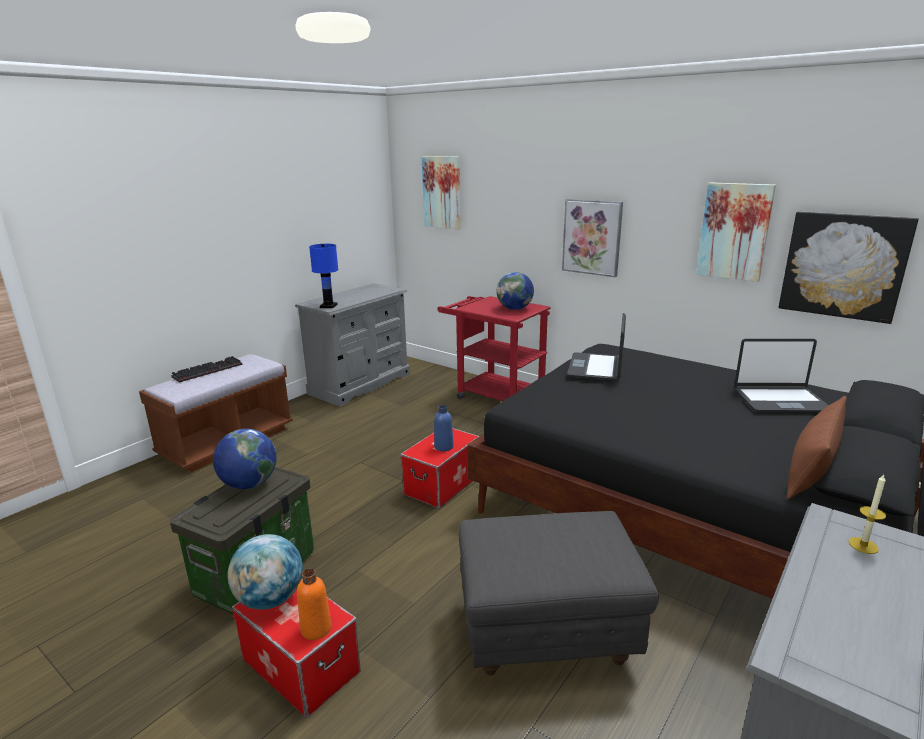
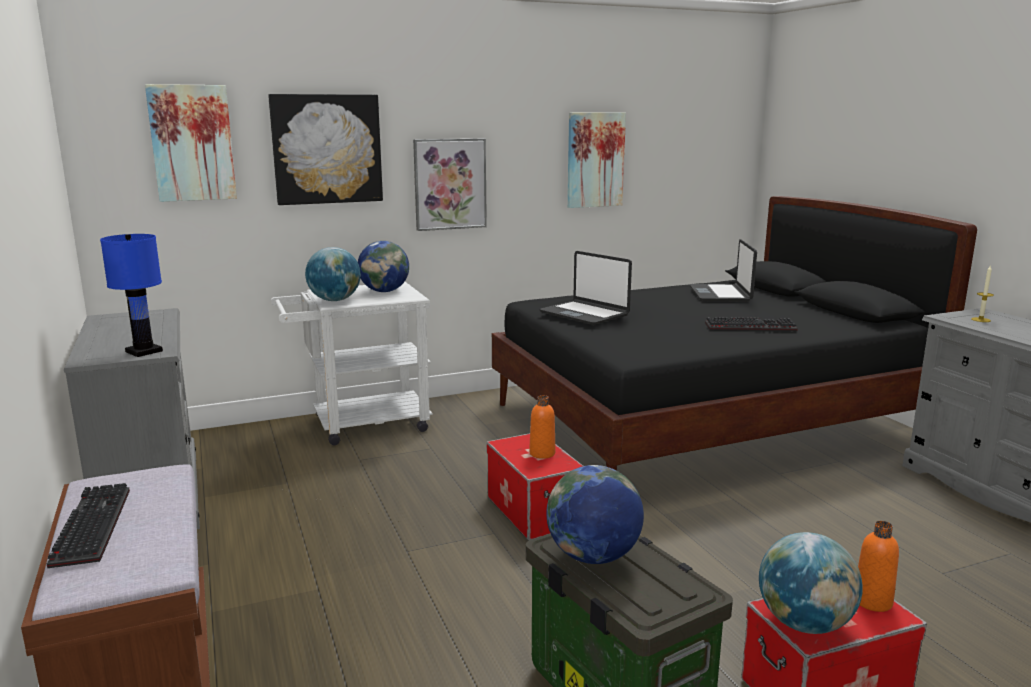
camera: 60 degrees left, 5 degrees down
(443, 447) = (542, 453): blue bottle -> orange bottle
(473, 306) = (335, 300): none -> globe
(493, 395) = (360, 425): red cart -> white cart
(546, 633) = (831, 531): grey ottoman -> none
(682, 433) = (751, 327): none -> keyboard
(780, 400) = (721, 294): laptop -> laptop turned 150 degrees clockwise
(811, 471) = (839, 318): brown pillow -> none
(843, 265) = (677, 180): picture -> picture (327, 149)

